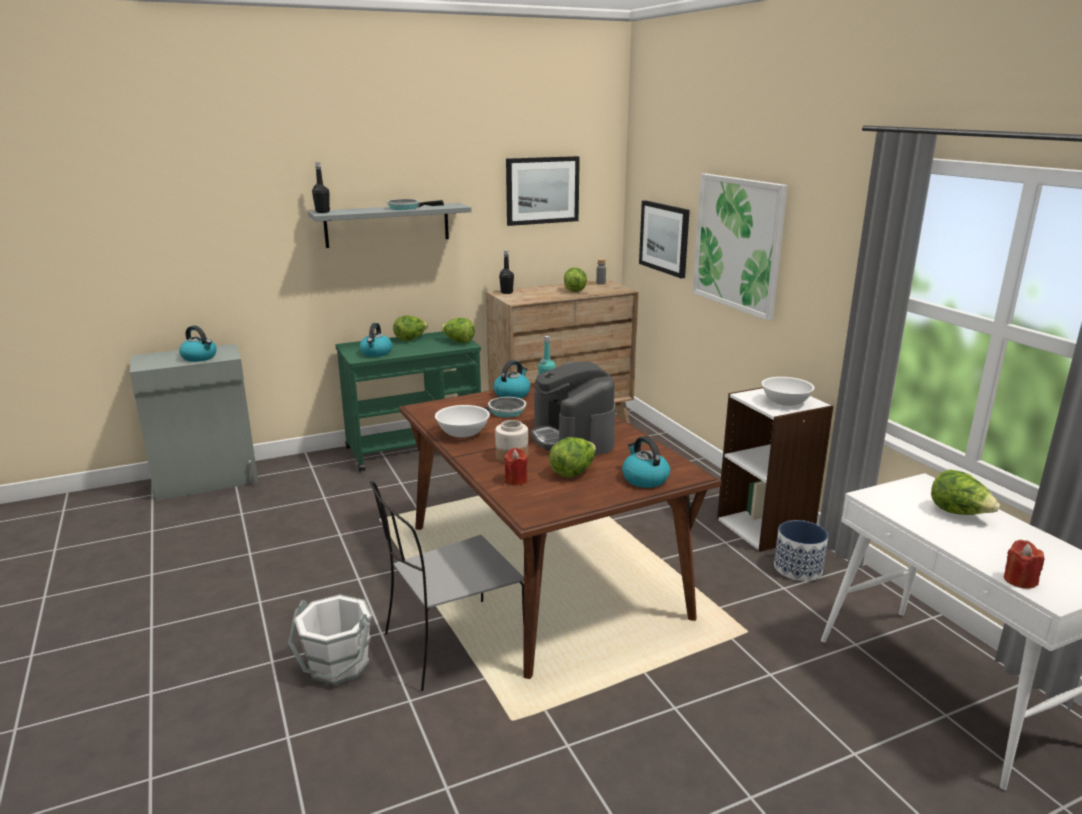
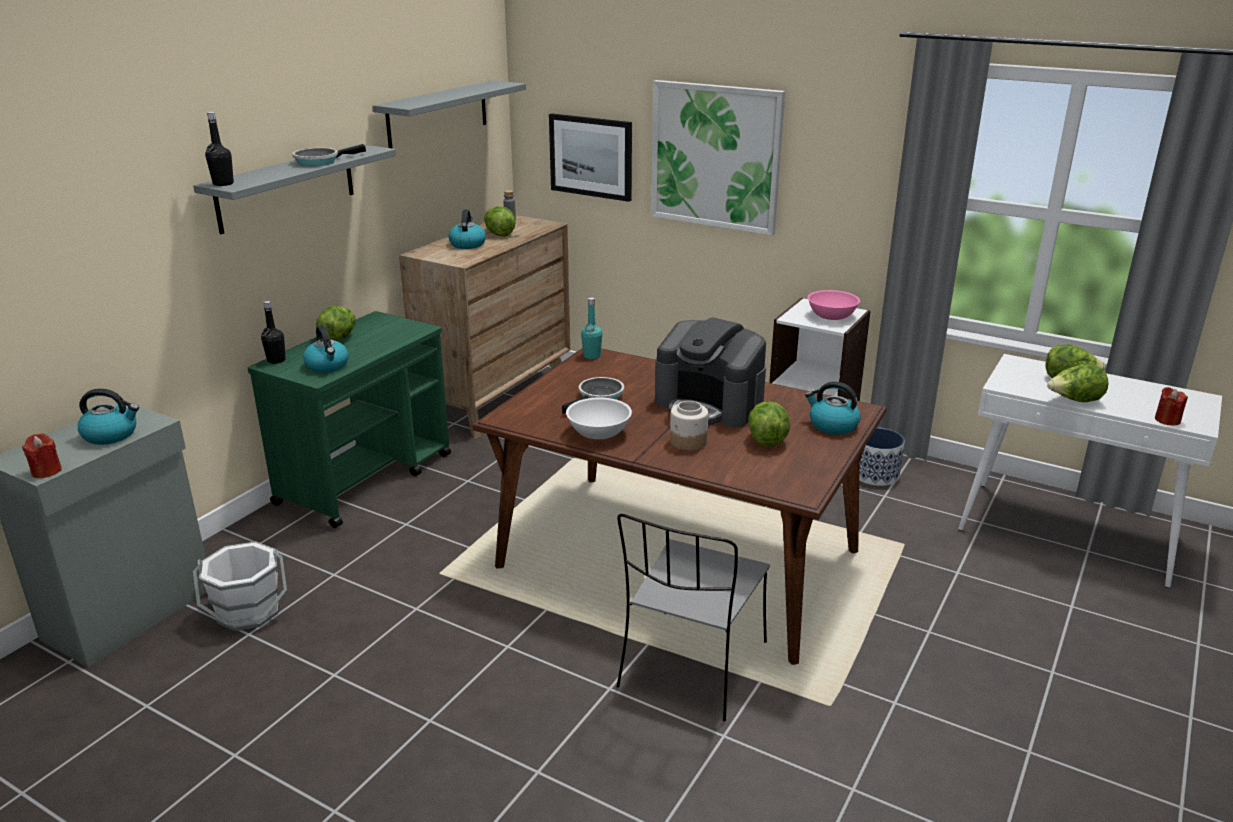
camera: 35 degrees left, 5 degrees up
(338, 665) = (611, 740): white bucket -> white bucket (249, 612)
(458, 342) = (404, 327): lettuce -> lettuce (1074, 401)
(506, 292) = (427, 252): black bottle -> black bottle (276, 360)
(512, 394) = (572, 374): kettle -> kettle (467, 244)
(516, 480) = (733, 464): red candle -> red candle (46, 471)
(542, 190) = (438, 114): picture -> grey shelf
(785, 402) = (831, 316): white bowl -> pink bowl

